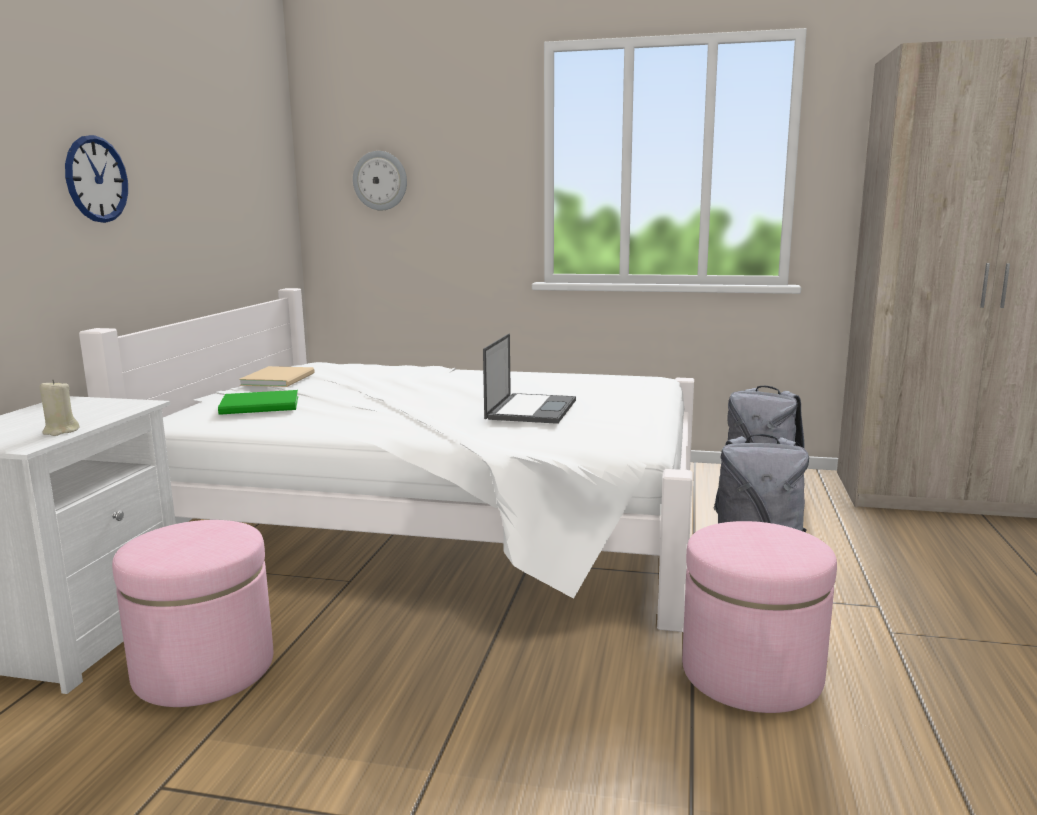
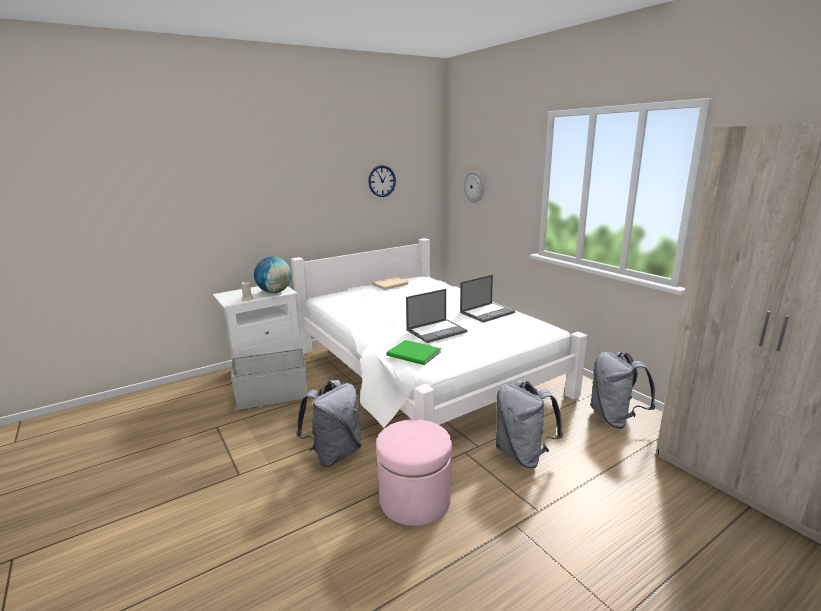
camera: 45 degrees right, 5 degrees up
(96, 179) = (309, 197): wall clock -> wall clock (382, 181)
(104, 409) = (275, 292): none -> globe
(204, 668) = (273, 396): pink ottoman -> grey storage box
(262, 405) = (356, 298): green book -> green book (414, 354)
(525, 687) = (334, 454): none -> grey backpack
(535, 379) = (487, 312): none -> laptop

